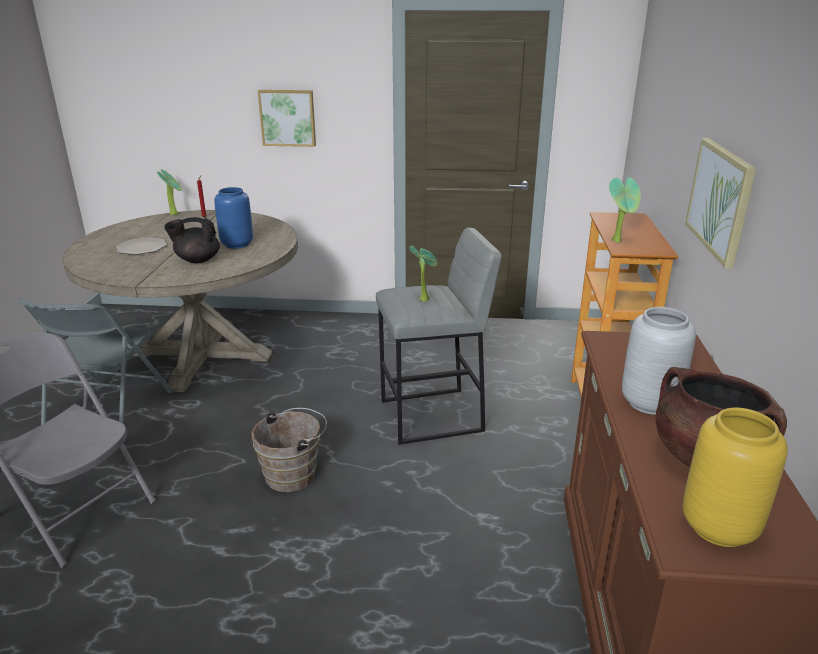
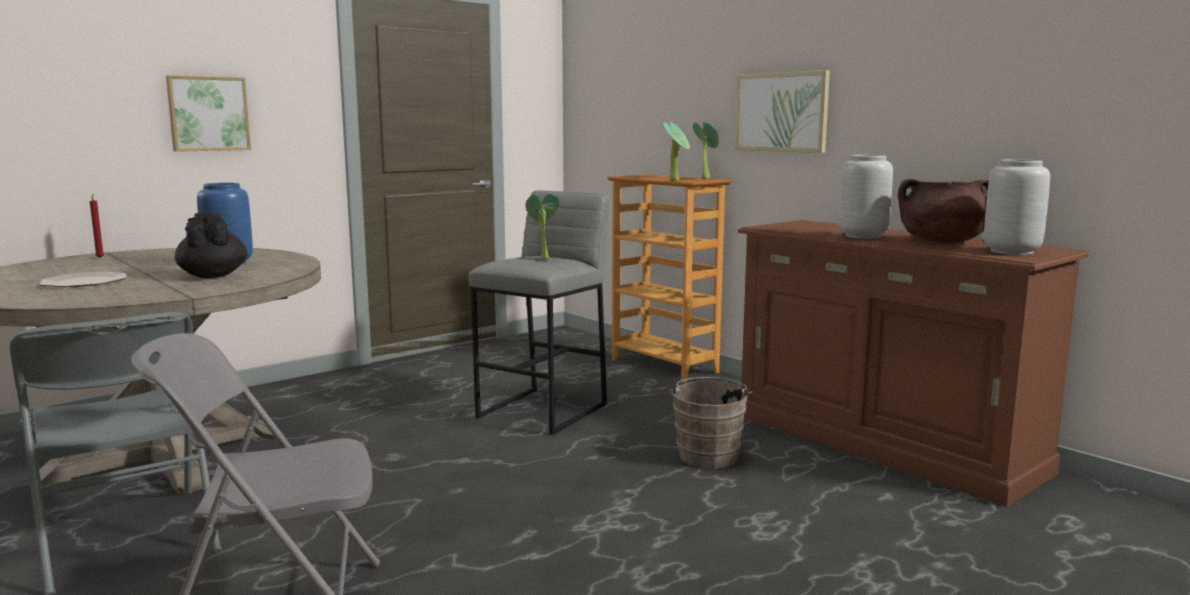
camera: 45 degrees left, 15 degrees down
(175, 214) = (38, 261): potted plant -> potted plant (705, 178)
(197, 260) = (213, 276): black teapot -> black teapot turned 120 degrees clockwise
(294, 474) = (495, 486): brown bucket -> brown bucket (708, 454)
(719, 527) = (1011, 252): yellow vase -> grey vase

